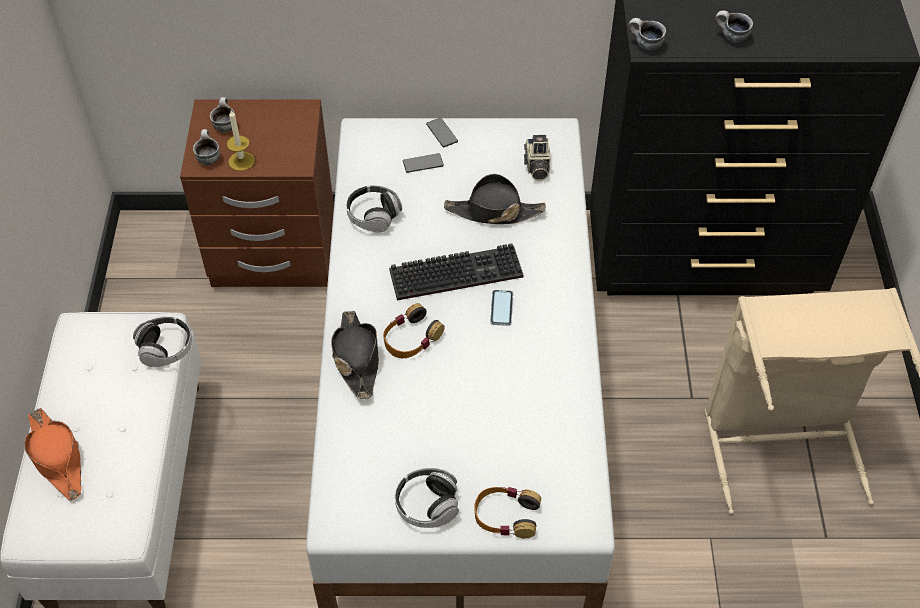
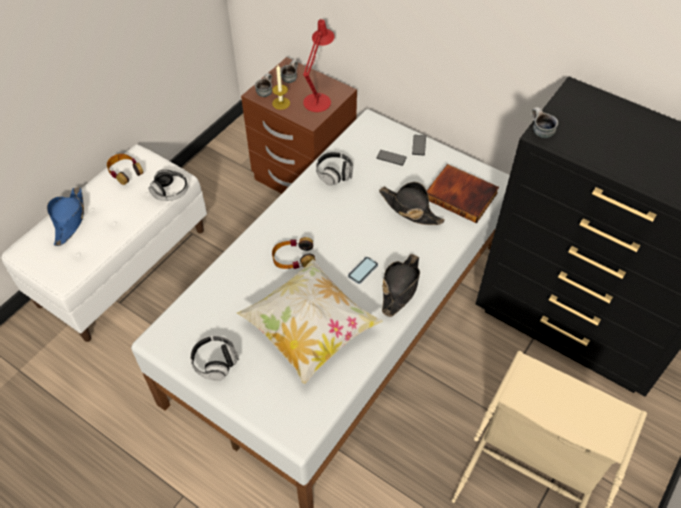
camera: 35 degrees right, 0 degrees up
(57, 458) = (69, 219): orange hat -> blue hat
(285, 134) = (319, 100): none -> red table lamp
(356, 358) = (252, 252): black hat -> black hat (400, 287)
(457, 271) = (355, 233): keyboard -> none
(501, 407) = (310, 331): none -> pillow
(506, 515) = (254, 399): headphones -> headphones (125, 171)
(536, 166) = (462, 195): camera -> book
(730, 37) = (610, 155): mug -> none

